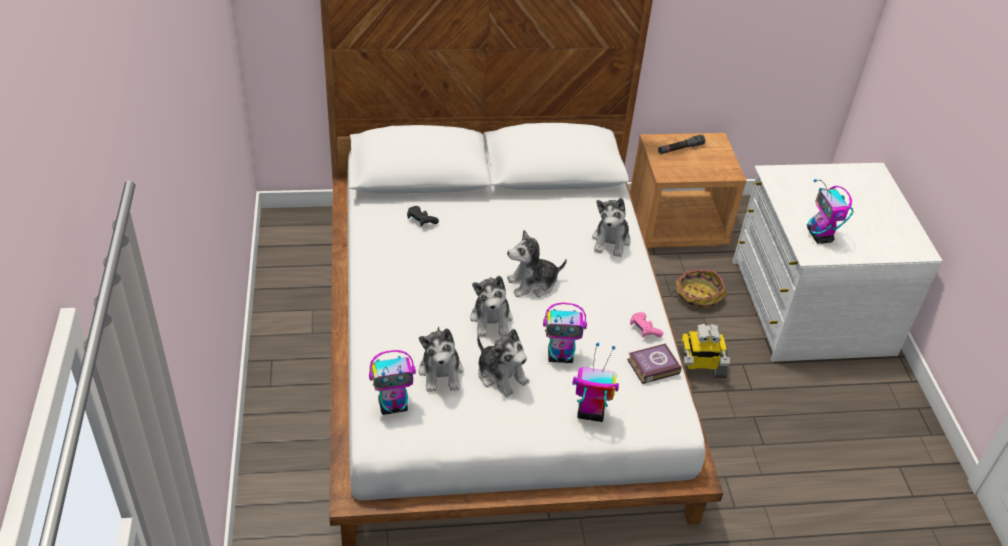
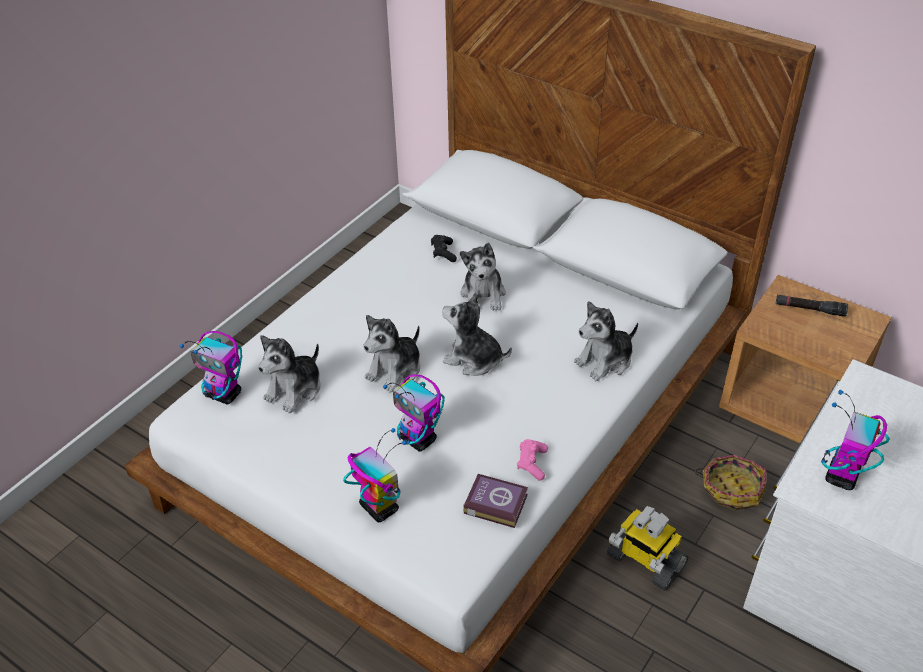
camera: 45 degrees right, 0 degrees up
(501, 375) = (344, 424): plush toy -> plush toy (483, 295)

